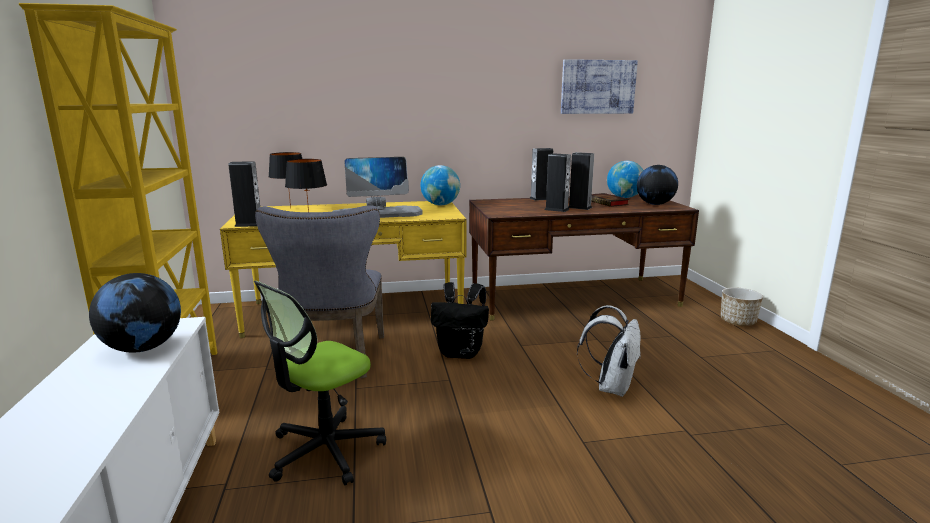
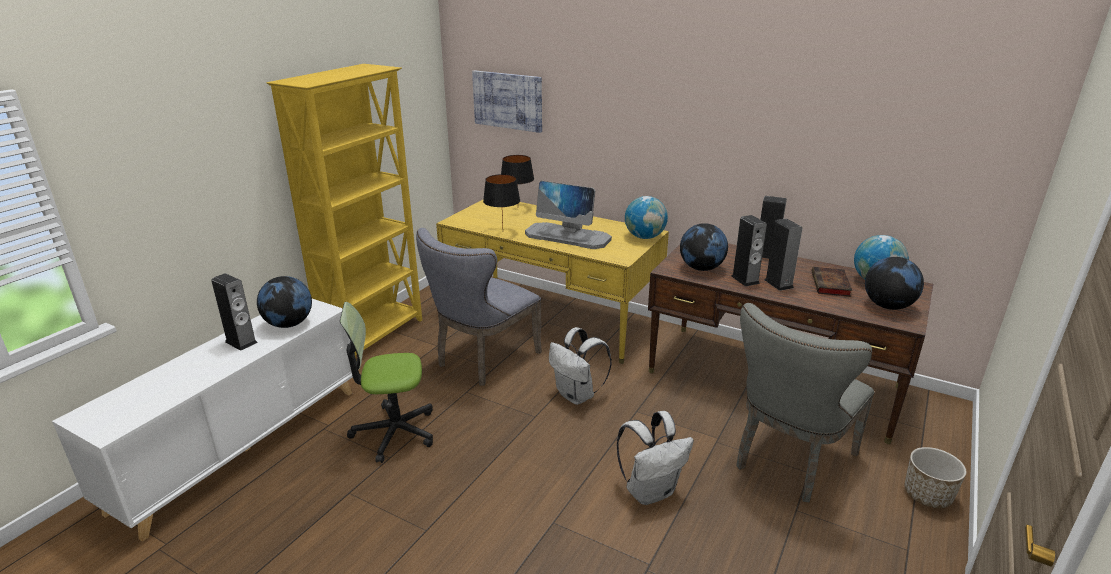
camera: 40 degrees right, 10 degrees up
(249, 224) = (459, 223): speaker -> speaker (241, 342)
(461, 353) = (577, 395): black backpack -> white backpack
(517, 210) = (701, 268): none -> globe
(598, 87) = (871, 132): picture -> picture (508, 100)
(655, 335) = (789, 462): none -> grey chair

